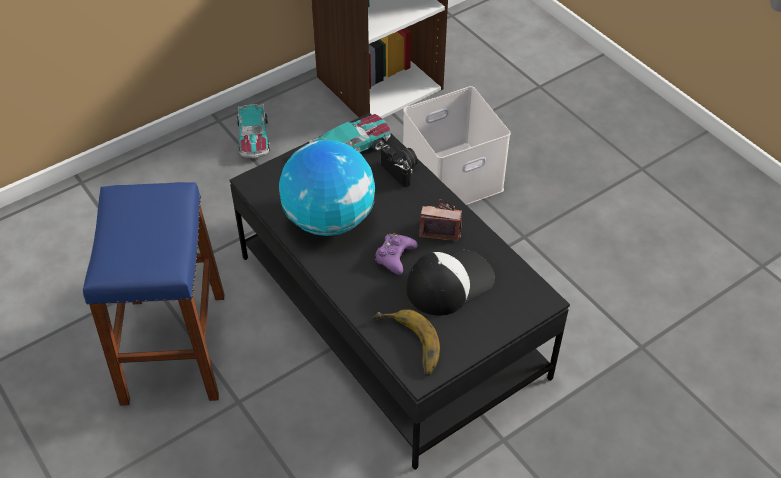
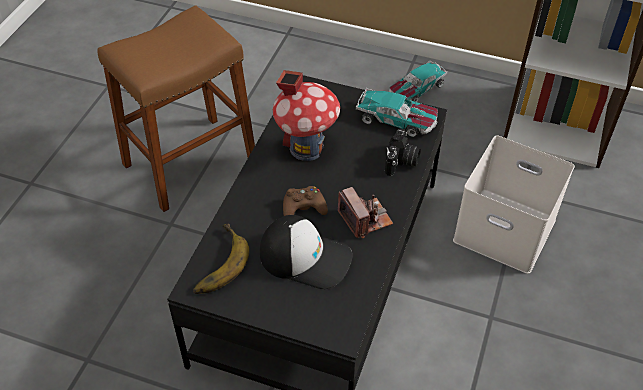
camera: 55 degrees right, 0 degrees up
(174, 347) = (190, 162): blue stool -> brown stool
(329, 220) = (306, 148): globe -> toy house
(395, 257) = (303, 207): purple game controller -> brown game controller

